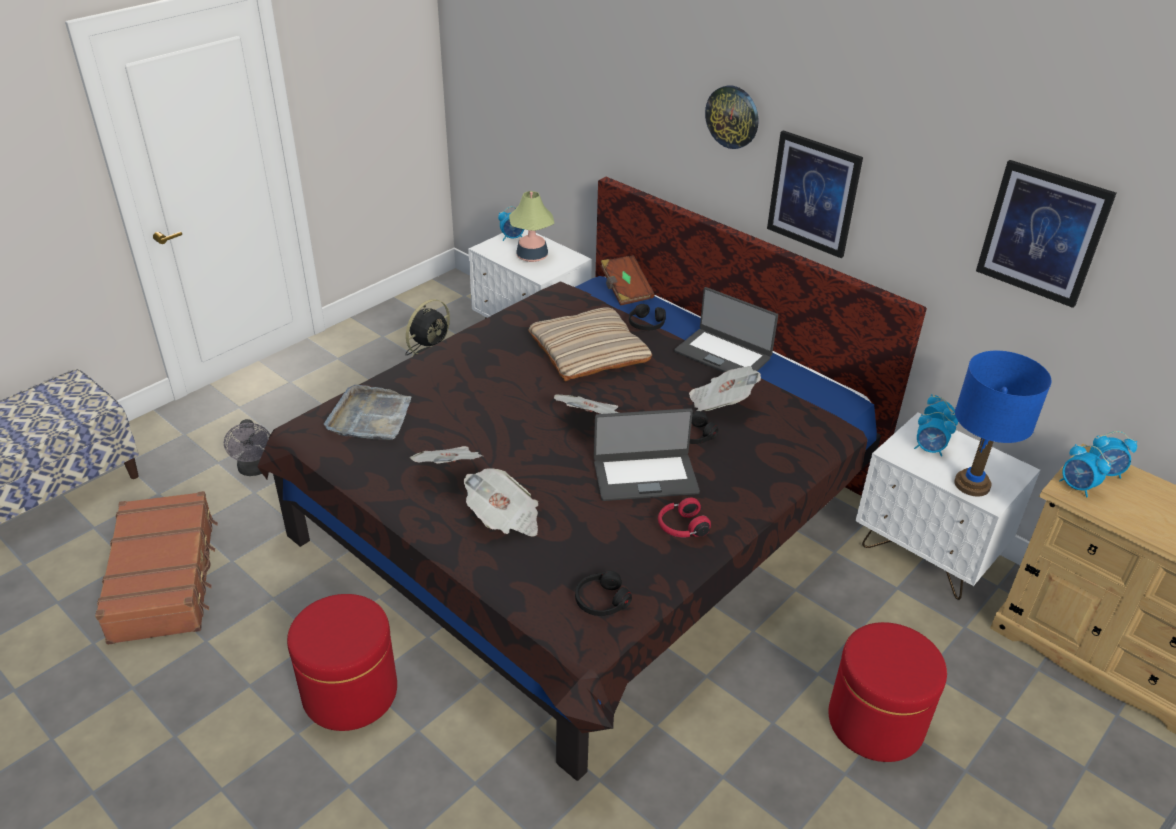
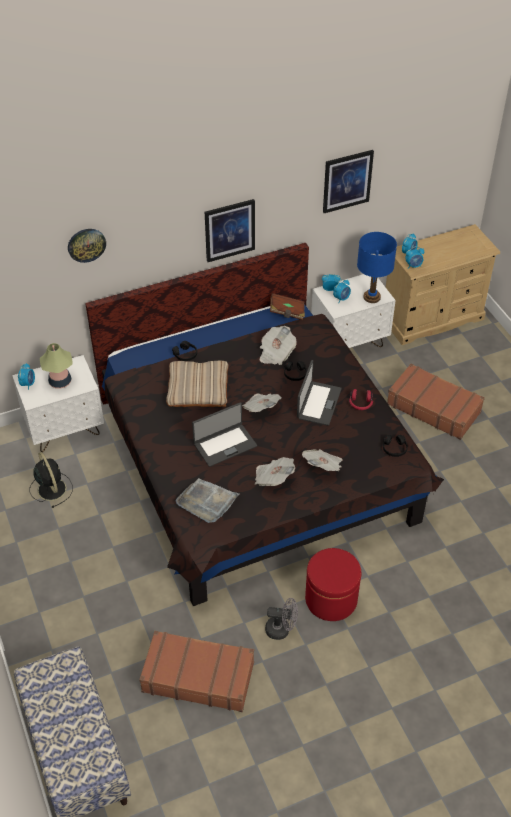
camera: 65 degrees left, 10 degrees up
(255, 469) = (117, 612): grey fan -> grey fan (281, 629)
(625, 290) = (142, 351): brown book -> brown book (287, 312)
(723, 354) = (234, 335): laptop -> laptop (225, 444)
(732, 116) = (170, 222): wall clock -> wall clock (86, 244)
(875, 722) = (433, 408): red ottoman -> brown suitcase

